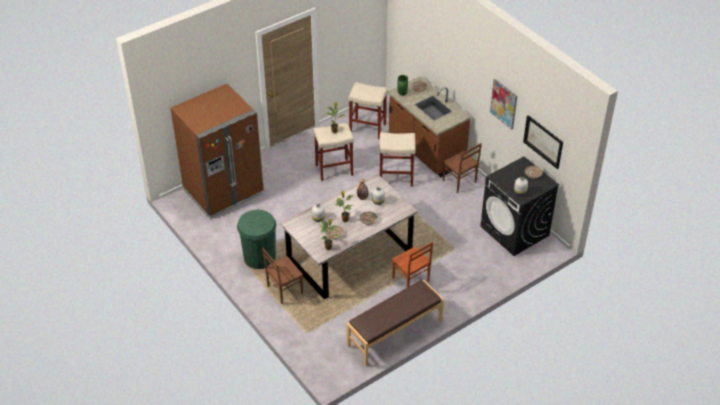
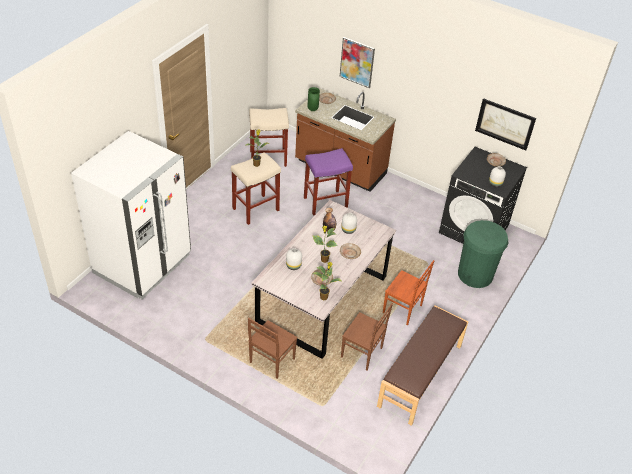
camera: 25 degrees left, 0 degrees up
(223, 192) = (142, 264): brown fridge -> white fridge
(259, 257) = (223, 330): green trash can -> green trash can (475, 274)
(396, 177) = (326, 202): beige stool -> purple stool
(459, 182) = (391, 192): brown chair -> brown chair (362, 353)
(504, 104) = (446, 93): picture -> picture (357, 62)

